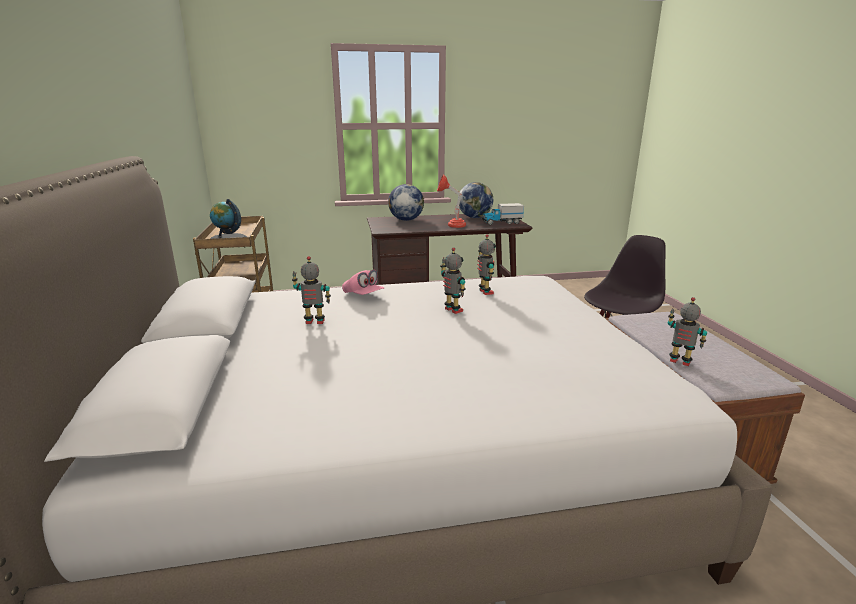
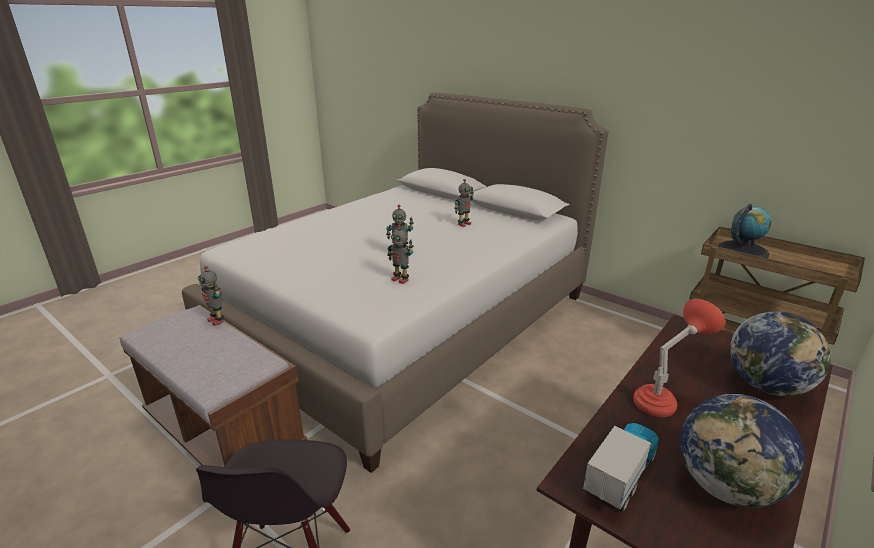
camera: 140 degrees right, 5 degrees up
(363, 295) = (479, 246): pink cap -> none
(679, 362) = (217, 320): toy robot -> toy robot turned 45 degrees clockwise

